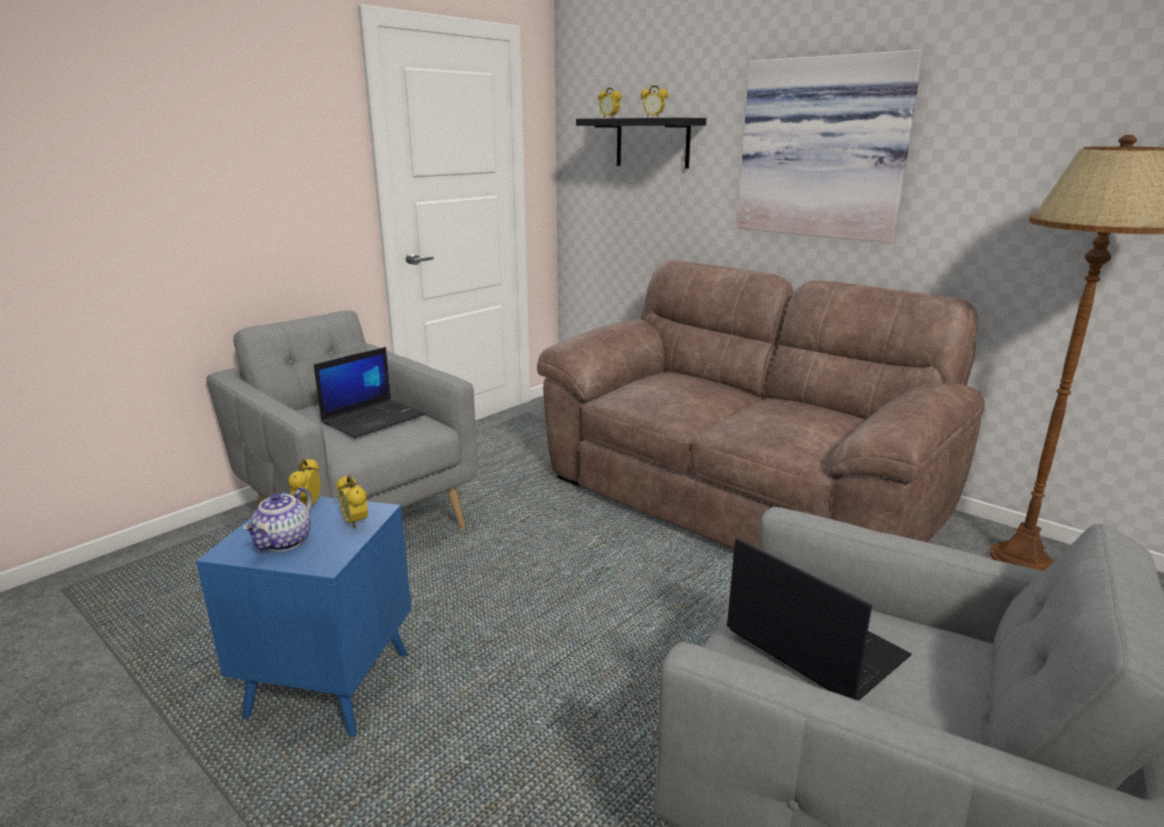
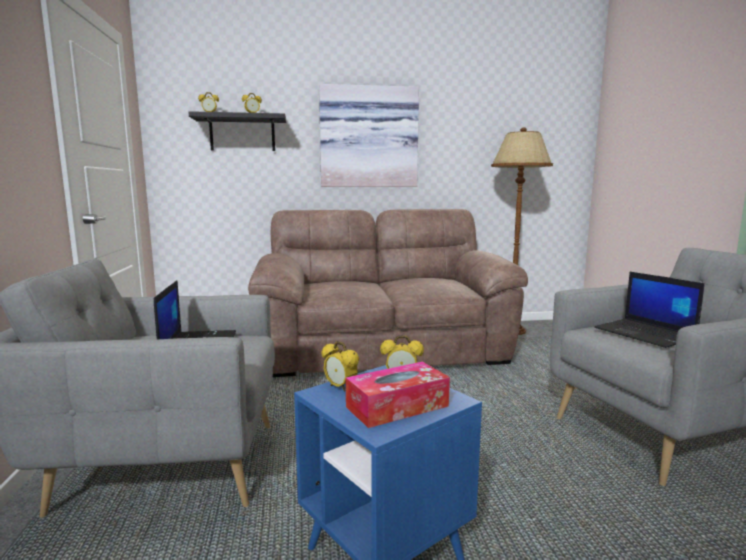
camera: 50 degrees left, 10 degrees down
(285, 542) = (397, 406): teapot -> tissue box
(812, 643) = (646, 333): laptop -> laptop turned 120 degrees counterclockwise

